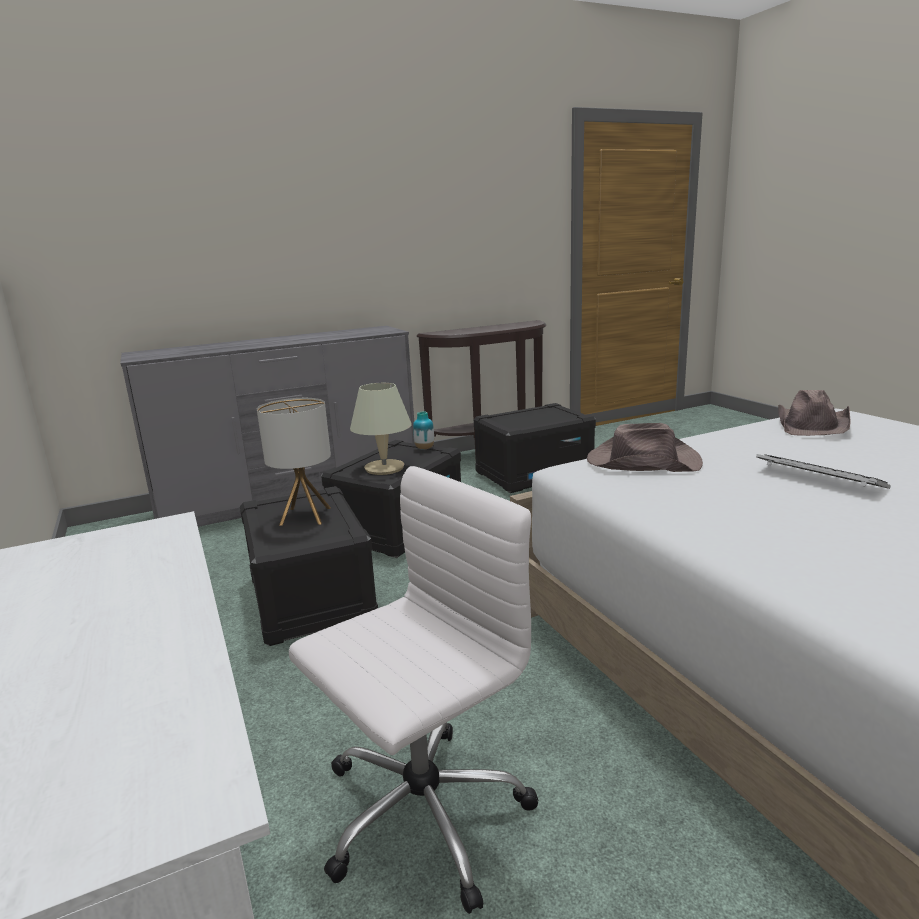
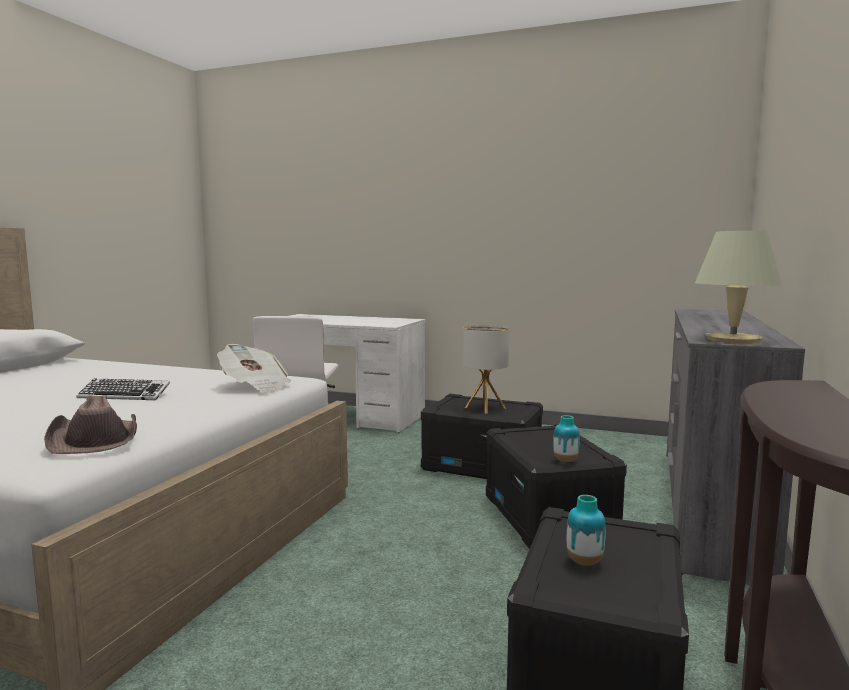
camera: 135 degrees right, 10 degrees down
(384, 468) = (537, 438): beige table lamp -> beige table lamp (732, 339)
(543, 418) = (584, 561): none -> vase
(641, 462) = (255, 387): brown hat -> newspaper

